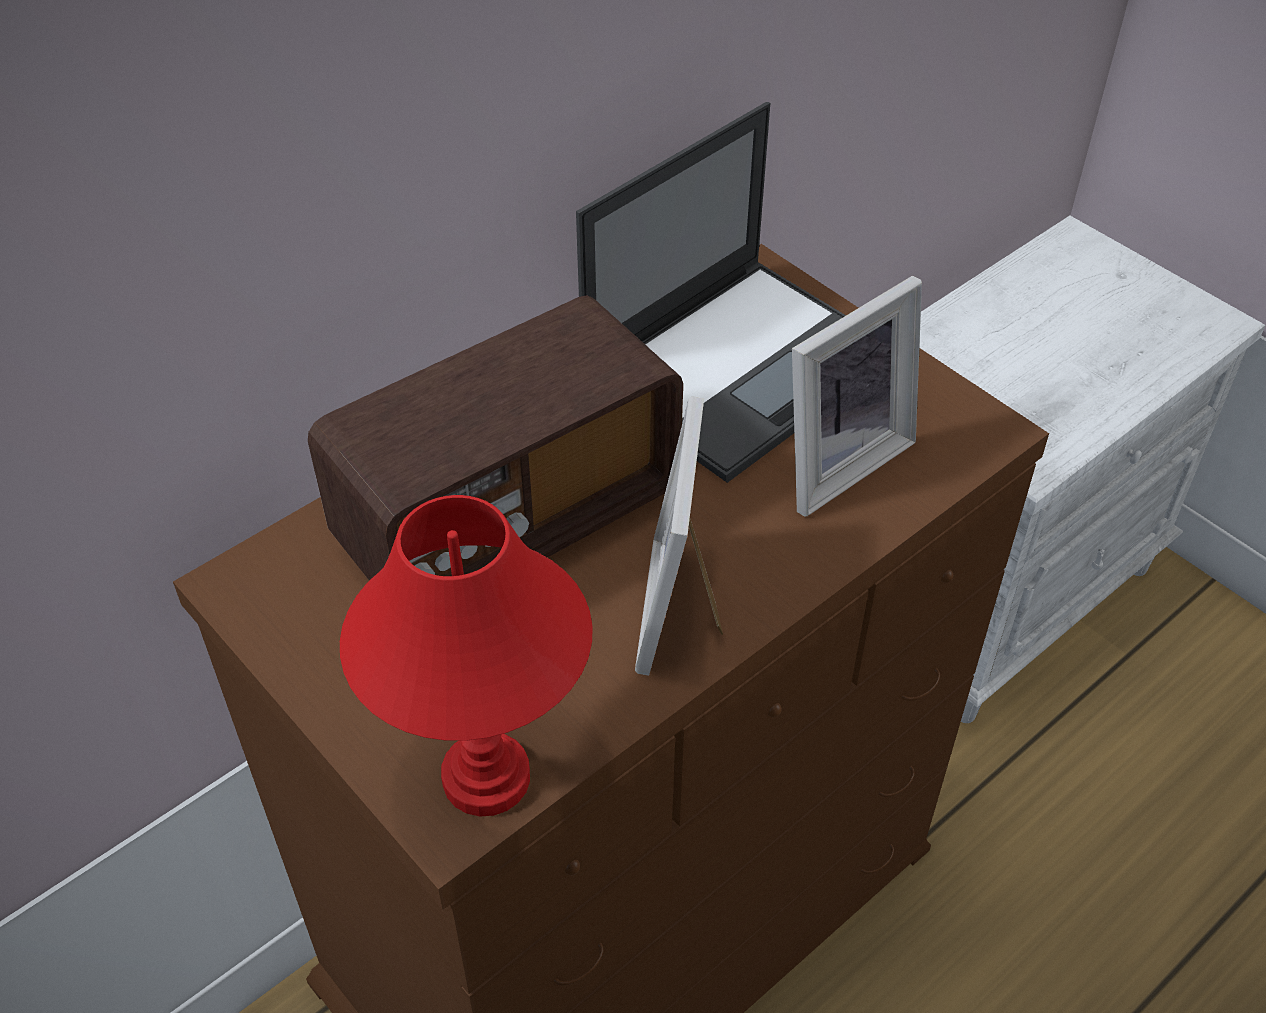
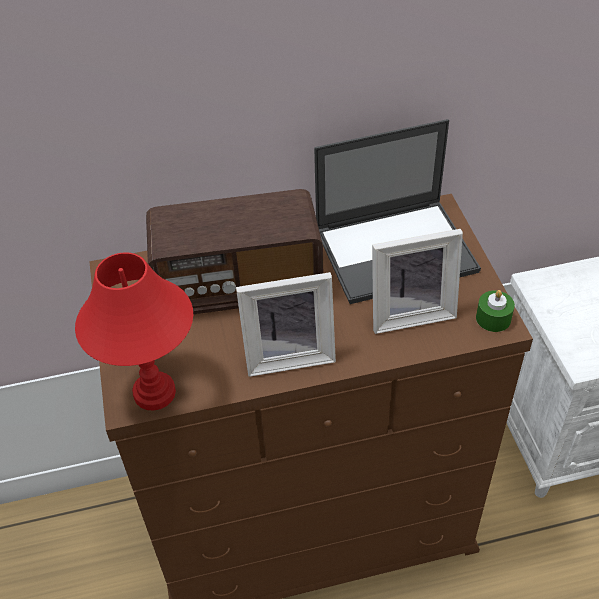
camera: 30 degrees right, 0 degrees up
(684, 608) = (289, 354): picture frame -> picture frame turned 135 degrees counterclockwise
(970, 423) = (493, 318): none -> green candle

